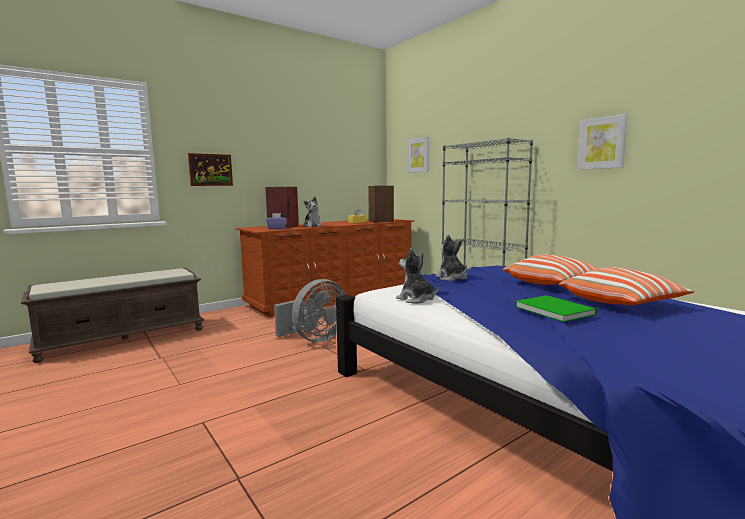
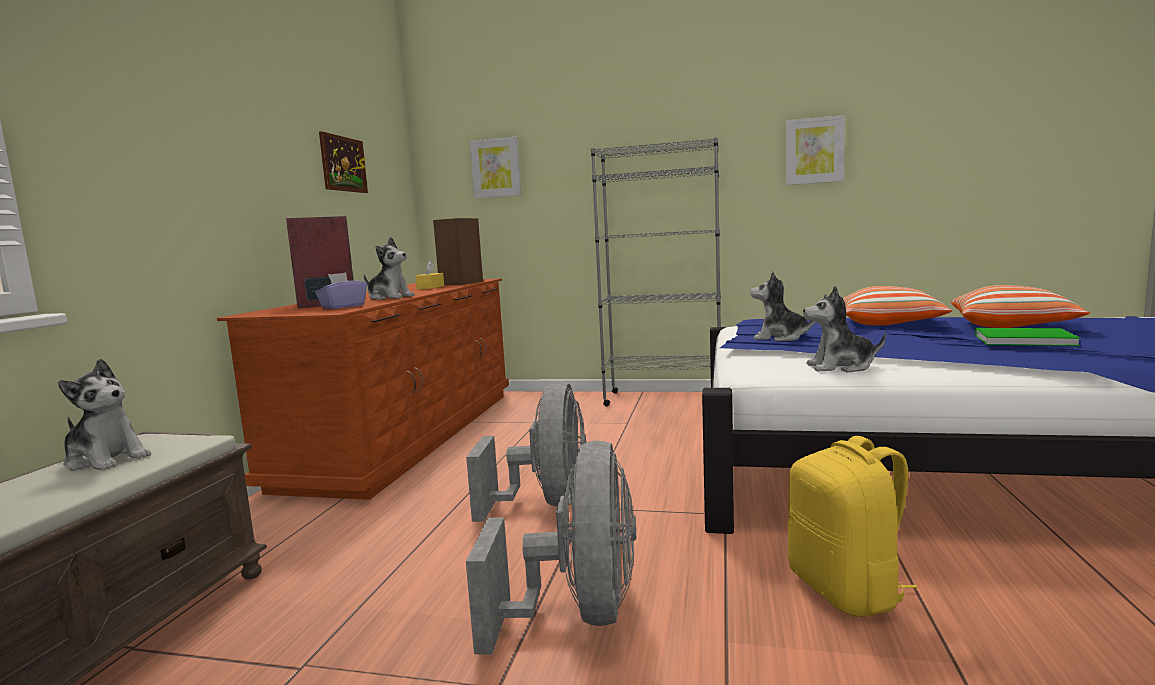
camera: 40 degrees left, 0 degrees up
(155, 273) = (106, 459): none -> plush toy
(210, 170) = (148, 174): picture -> picture (343, 164)
(238, 377) = (579, 614): none -> grey fan
(329, 415) = (847, 591): none -> yellow backpack

